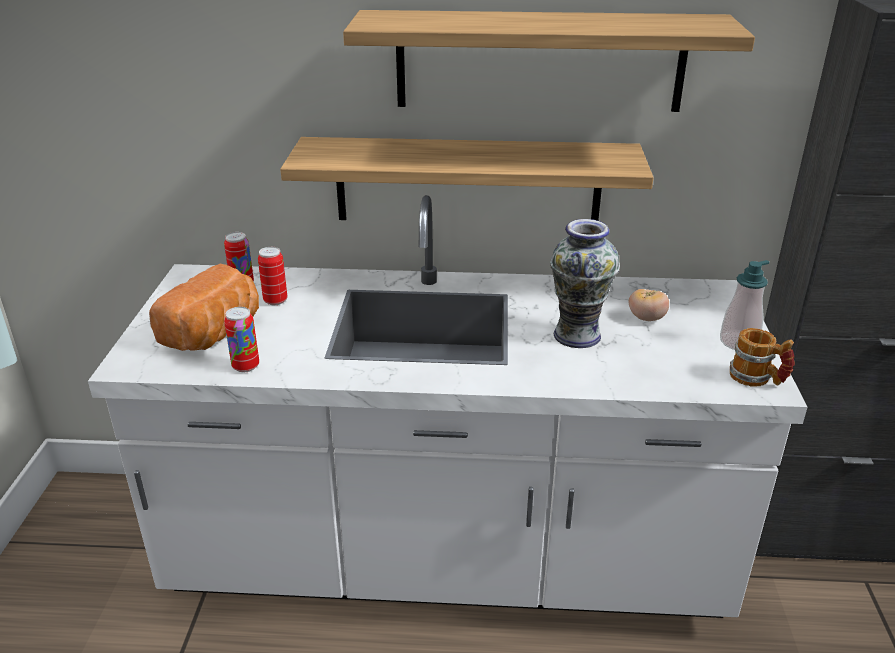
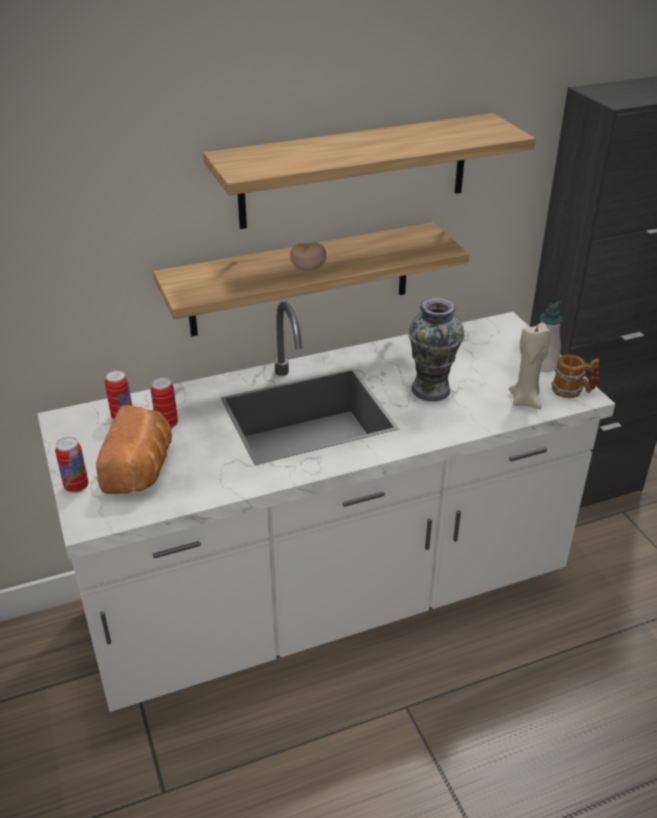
camera: 25 degrees left, 5 degrees up
(245, 366) = (195, 491): can -> can (76, 486)
(646, 318) = (469, 362): tomato -> tomato (308, 269)
(686, 374) = (525, 400): none -> beige candle

